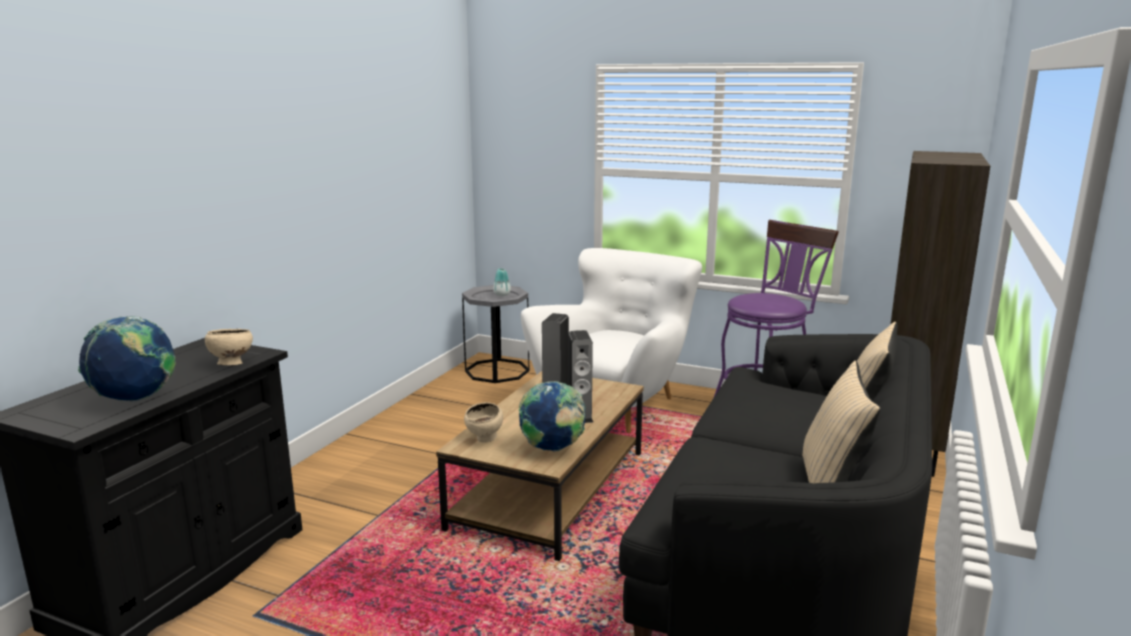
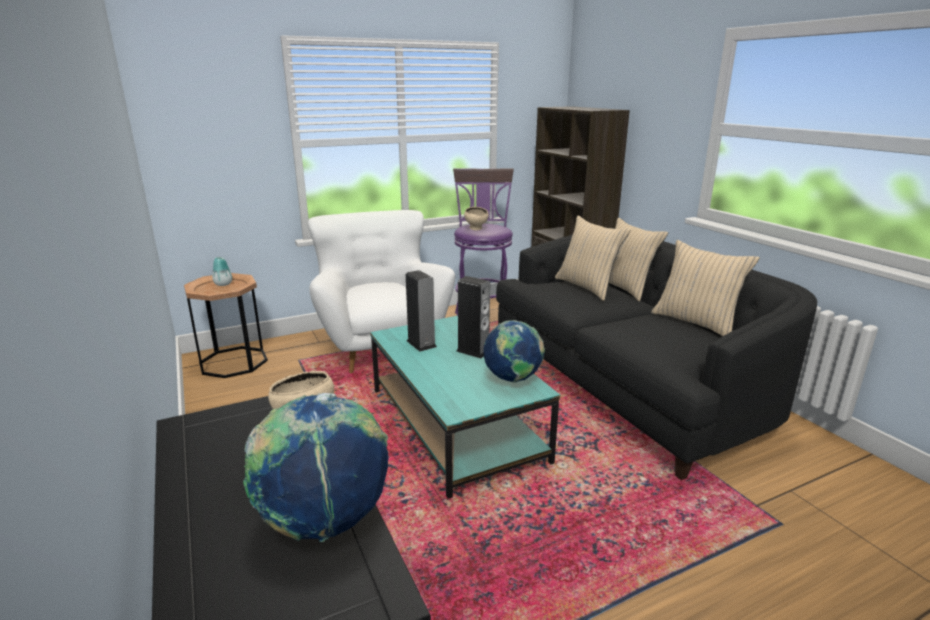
camera: 50 degrees left, 5 degrees up
(485, 440) = (458, 398): beige bowl -> beige bowl (476, 229)
(497, 371) = (233, 362): grey side table -> brown side table
(550, 491) = (456, 425): brown coffee table -> turquoise coffee table
(798, 403) = (587, 287): none -> beige pillow

